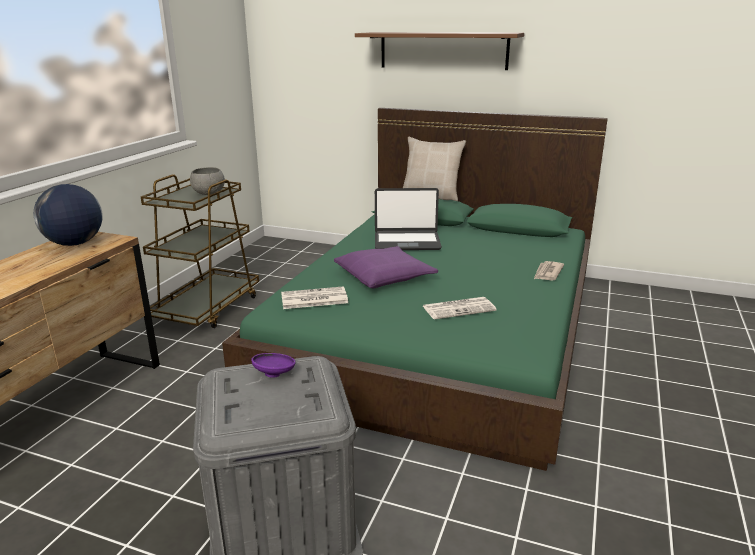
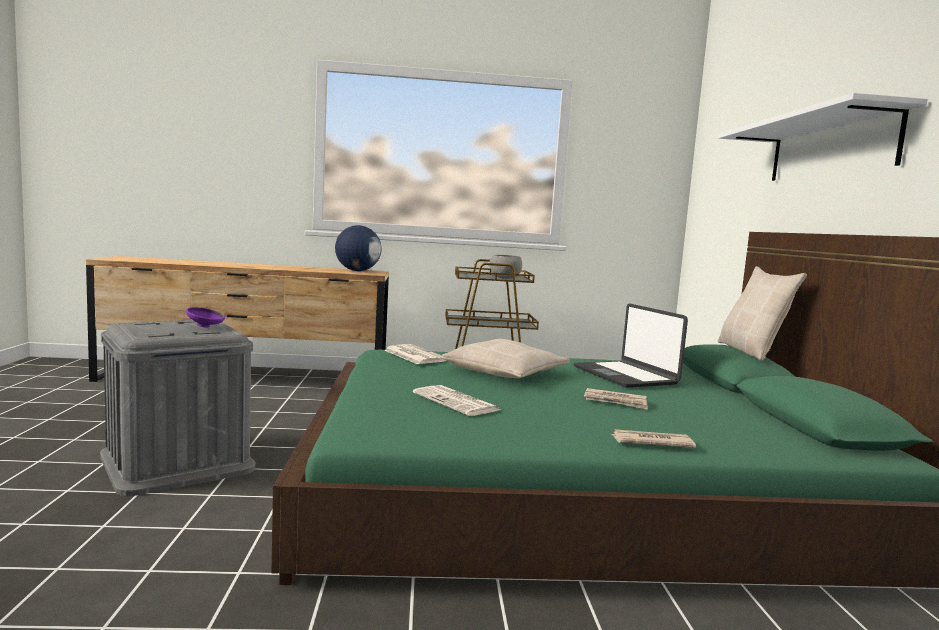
camera: 65 degrees right, 15 degrees down
(385, 276) = (505, 373): purple pillow -> beige pillow
(443, 50) = (830, 148): brown shelf -> white shelf
(469, 261) = (616, 401): none -> newspaper

